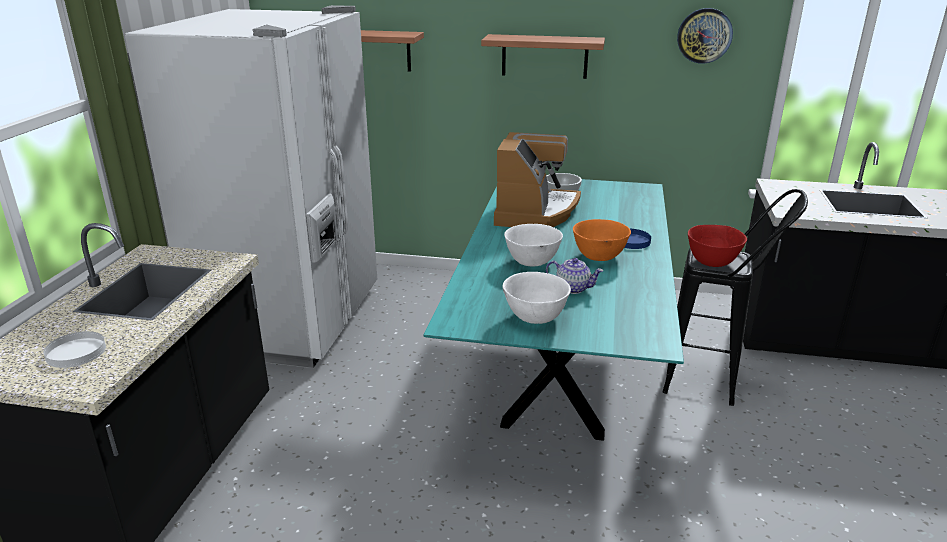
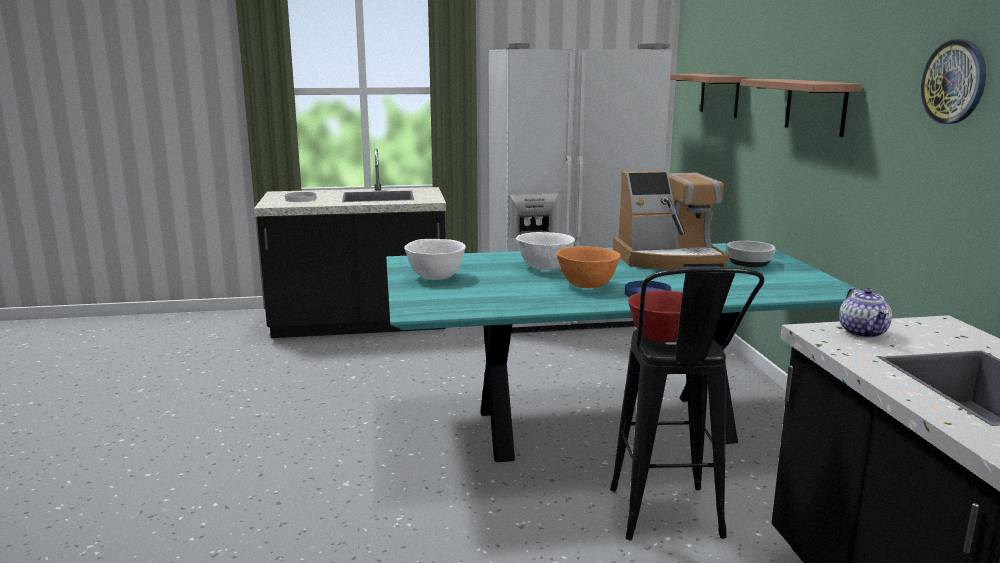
camera: 70 degrees right, 10 degrees down
(573, 288) = (503, 282): teapot -> teapot (863, 333)

